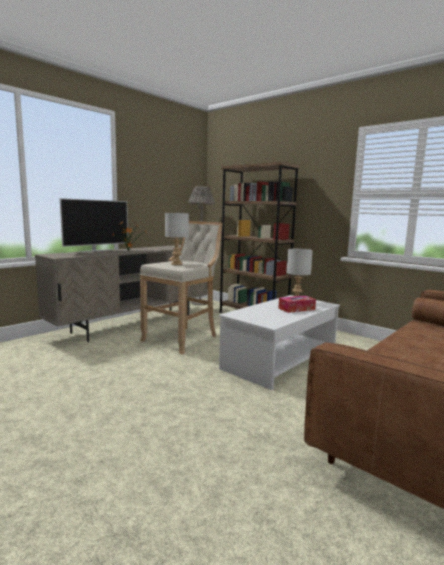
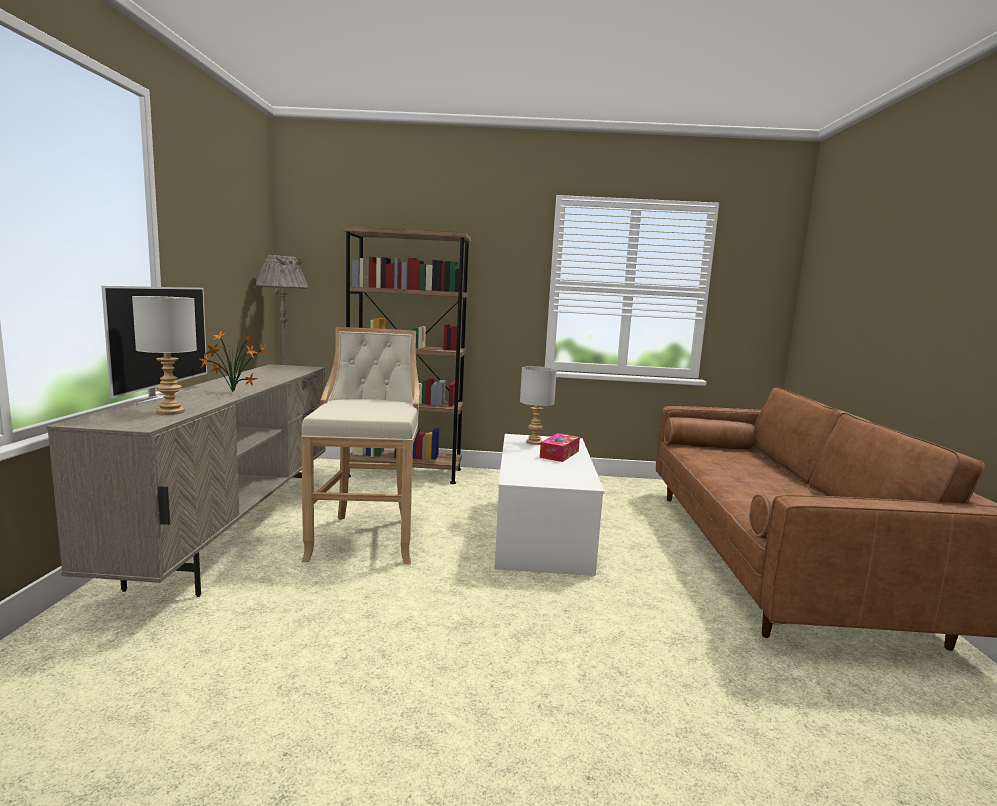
camera: 40 degrees left, 0 degrees up
(177, 264) = (362, 409): grey table lamp -> grey table lamp (171, 412)

